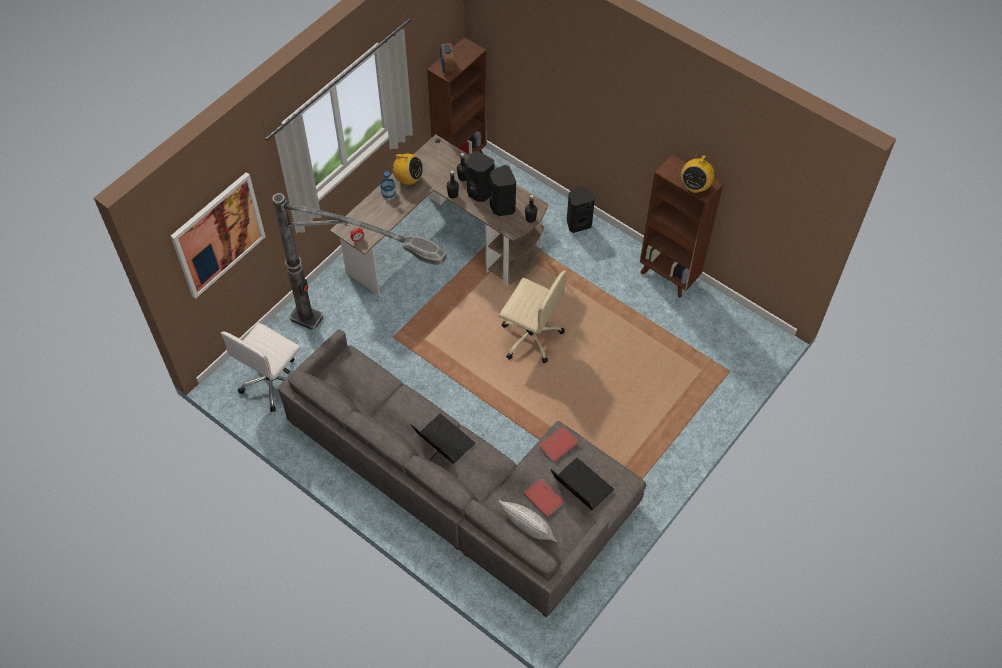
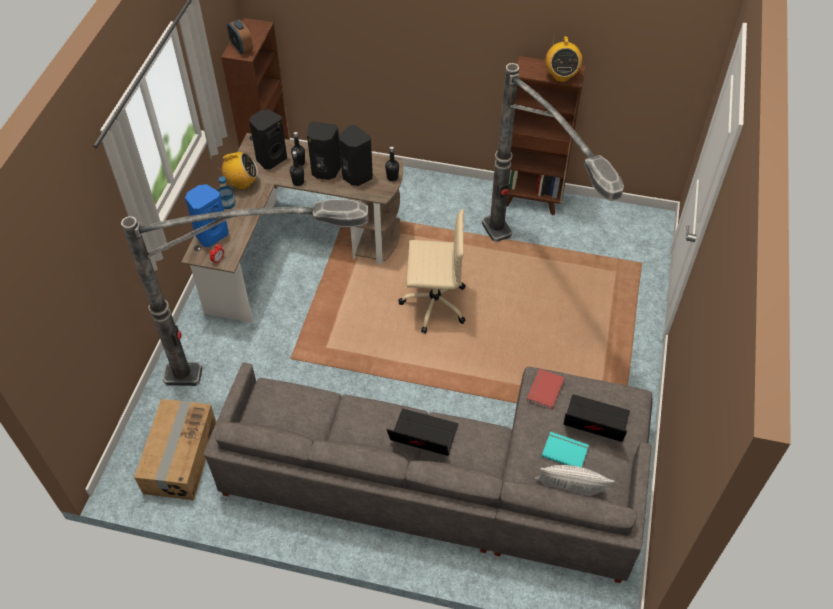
camera: 25 degrees left, 5 degrees down
(218, 235) = (68, 293): picture -> none
(273, 382) = (179, 458): white office chair -> cardboard box
(362, 215) = (211, 235): none -> blue speaker
(544, 498) = (565, 450): red book -> turquoise book
(578, 223) = (418, 183): black speaker -> black speaker (270, 159)
(621, 353) = (531, 285): none -> floor lamp

